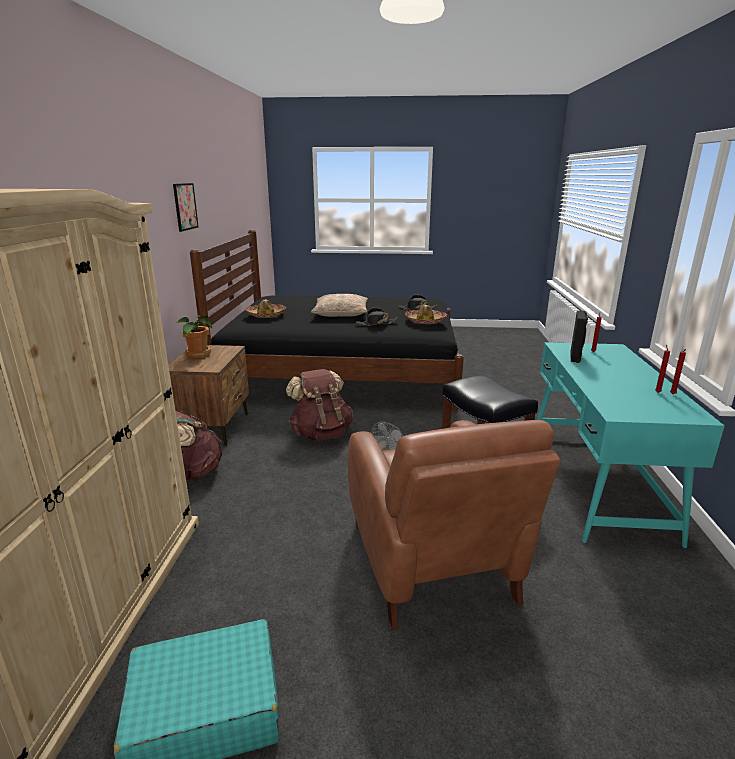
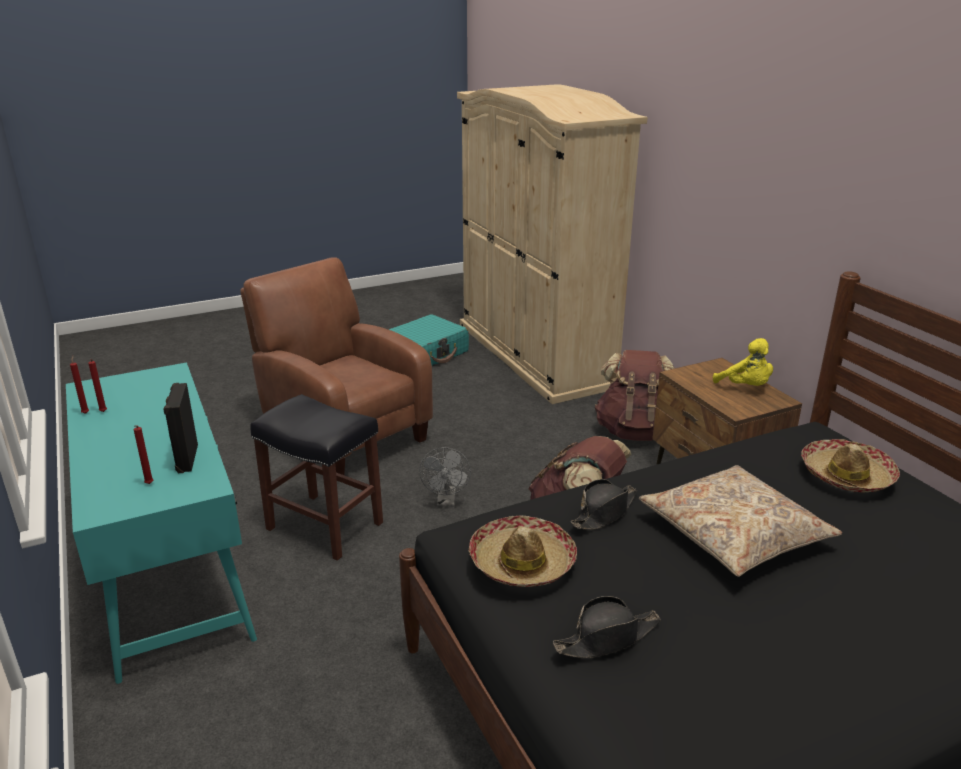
camera: 150 degrees right, 5 degrees up
(185, 206) = (901, 206): picture -> none
(197, 355) = (745, 387): potted plant -> yellow plush toy

